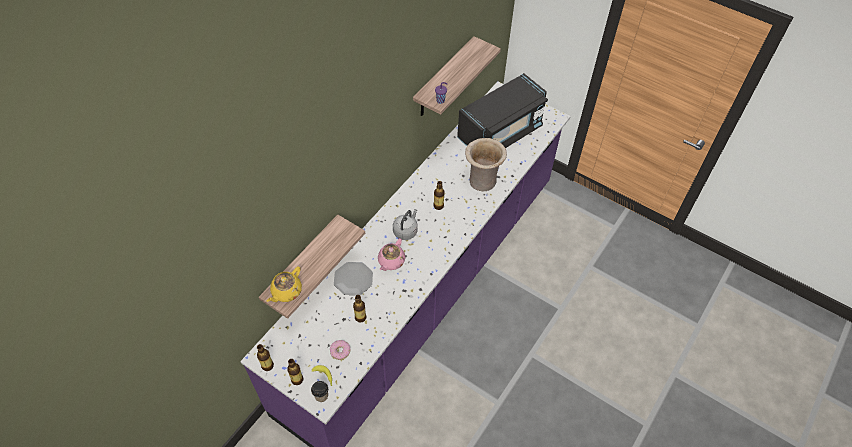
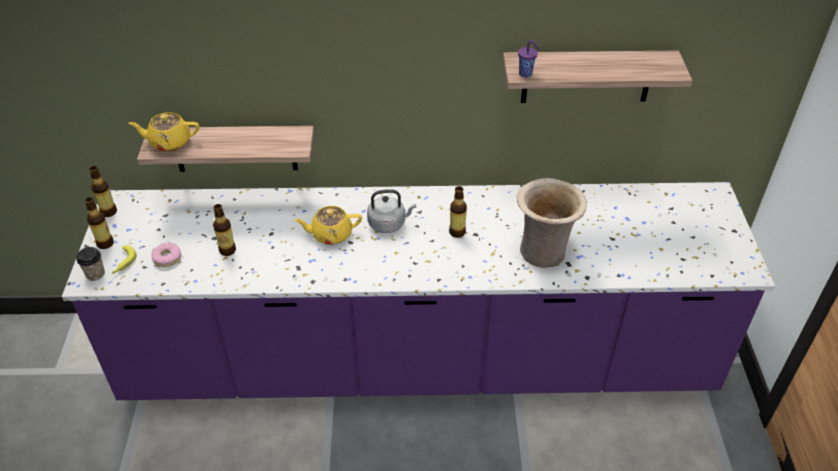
camera: 55 degrees right, 10 degrees down
(353, 279) = (277, 216): plate -> none
(391, 261) = (331, 234): pink teapot -> yellow teapot
(501, 132) = (647, 228): black microwave -> none

